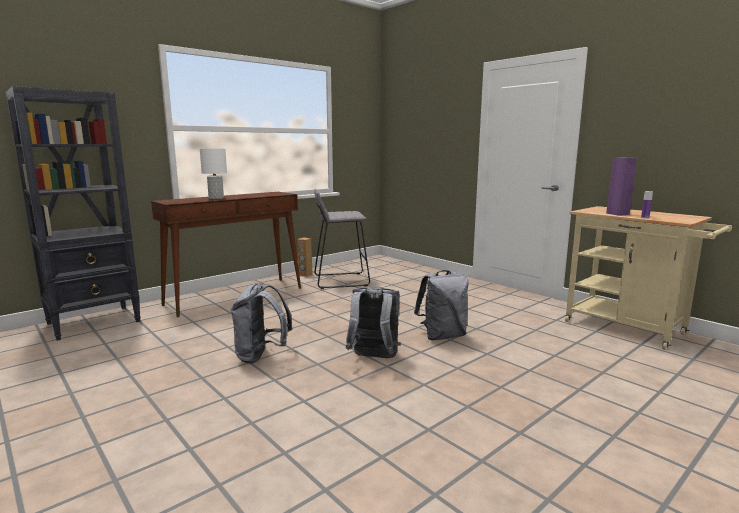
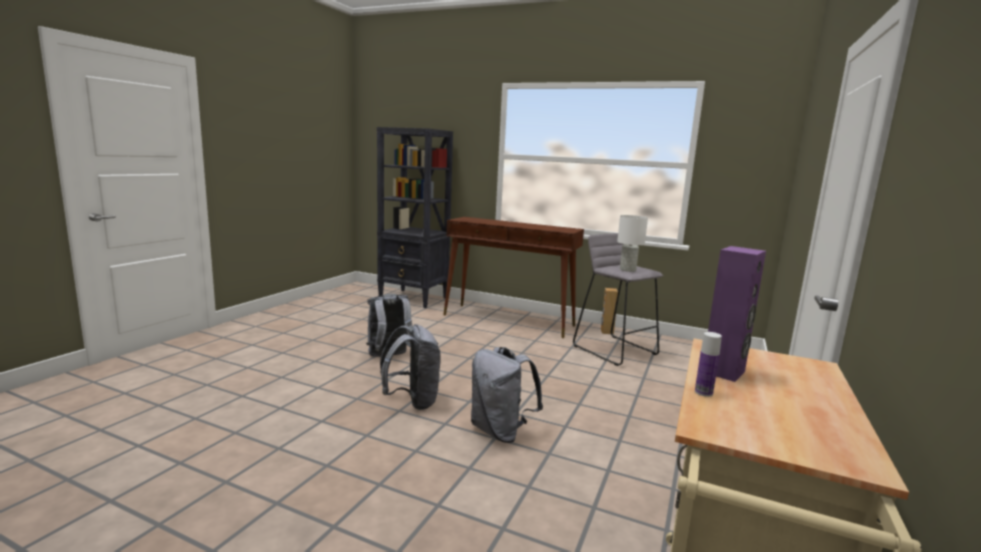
camera: 65 degrees right, 0 degrees up
(216, 198) = (500, 223): white table lamp -> white table lamp (627, 269)

